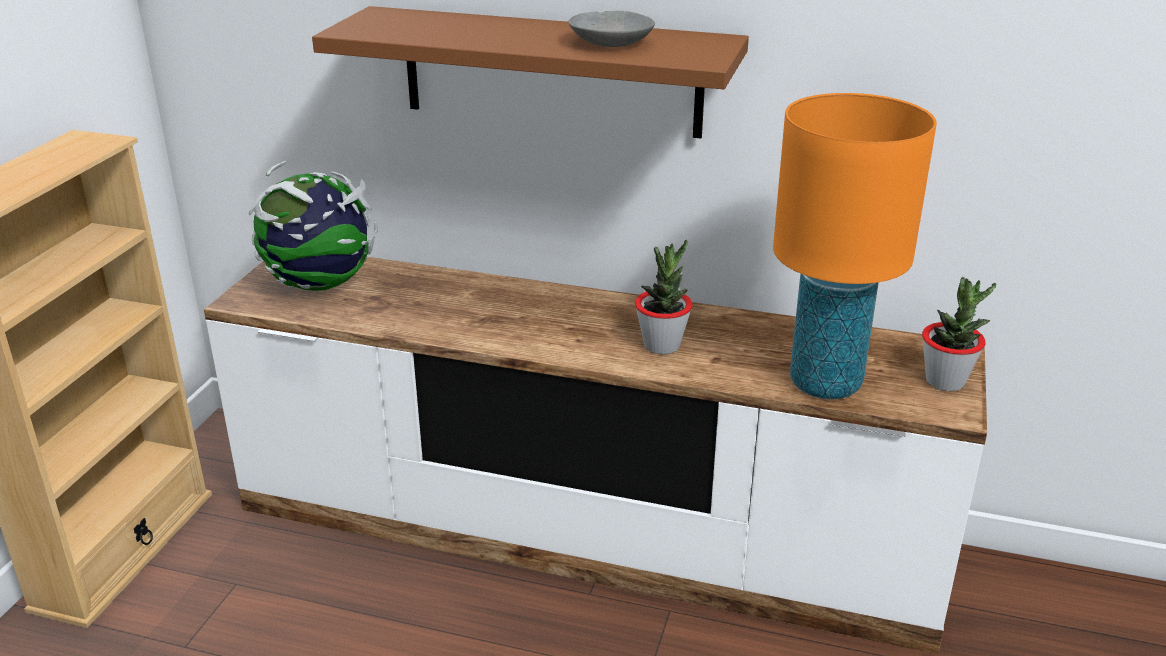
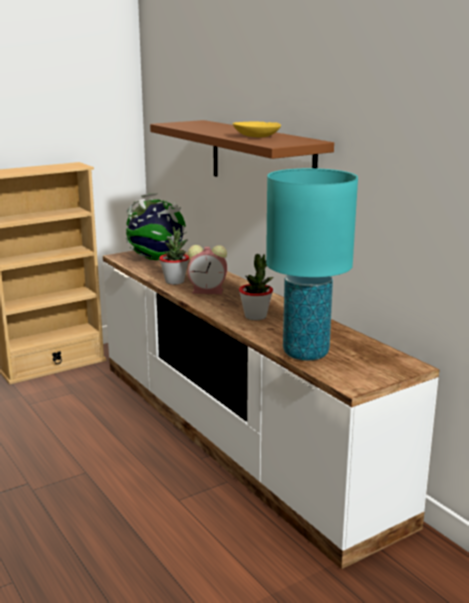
camera: 40 degrees right, 10 degrees down
(517, 322) = (209, 291): none -> alarm clock
(611, 43) = (257, 136): grey bowl -> yellow bowl
(825, 384) = (305, 353): orange table lamp -> turquoise table lamp
(945, 381) = (375, 374): potted plant -> potted plant (175, 282)

